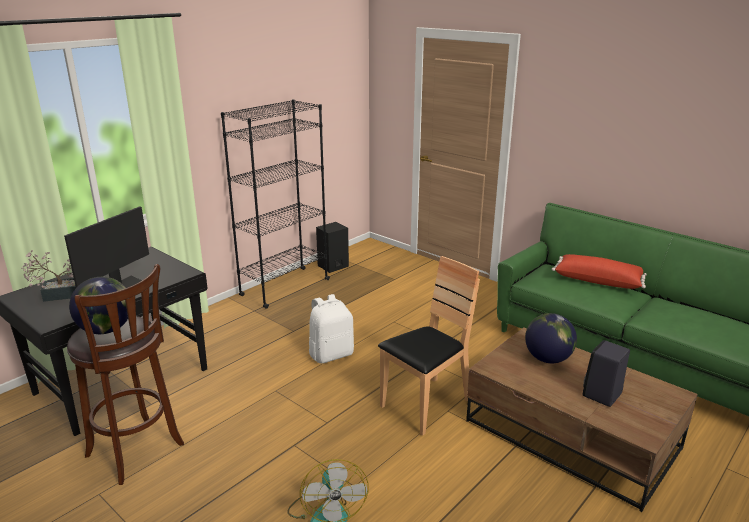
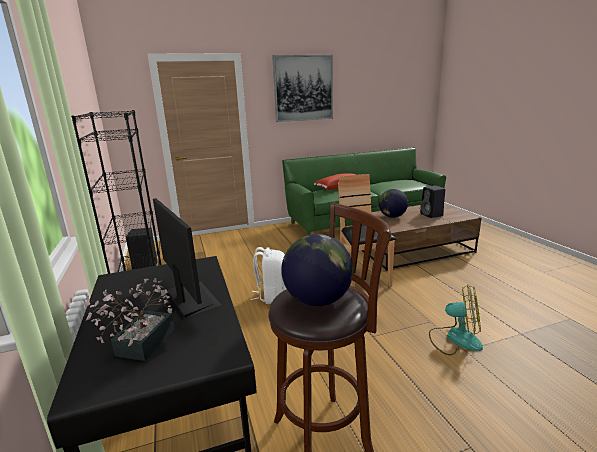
camera: 60 degrees left, 5 degrees down
(606, 99) = (303, 88): none -> picture

